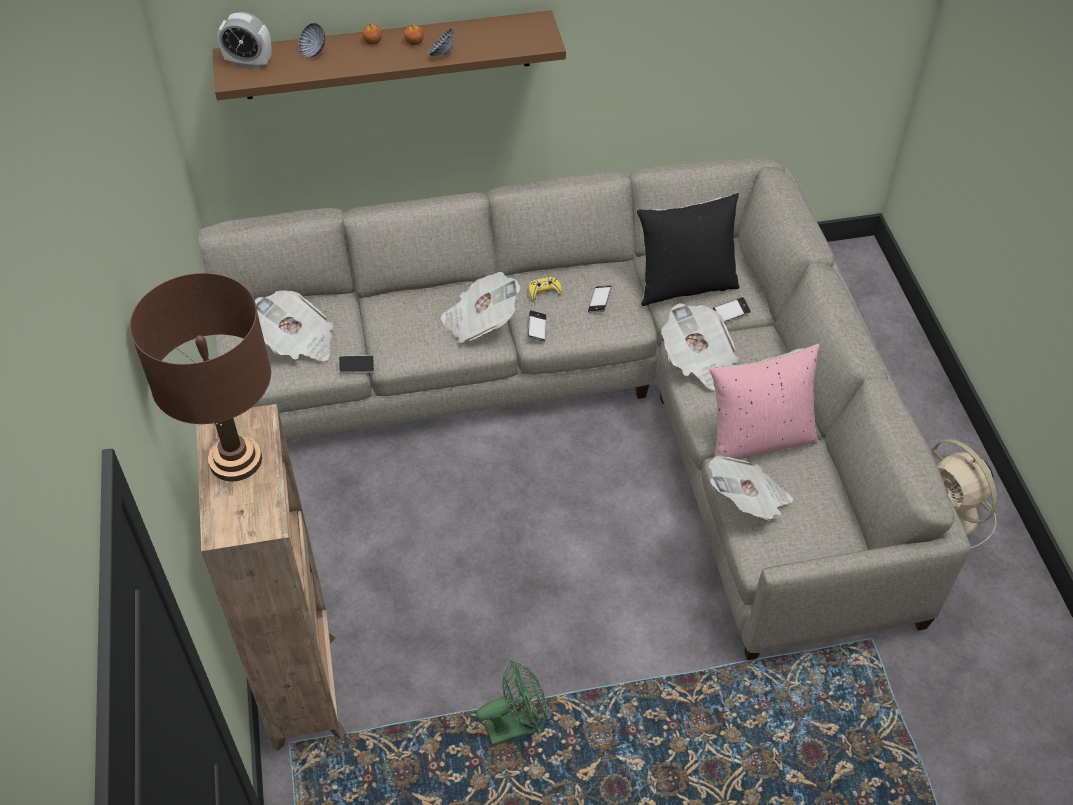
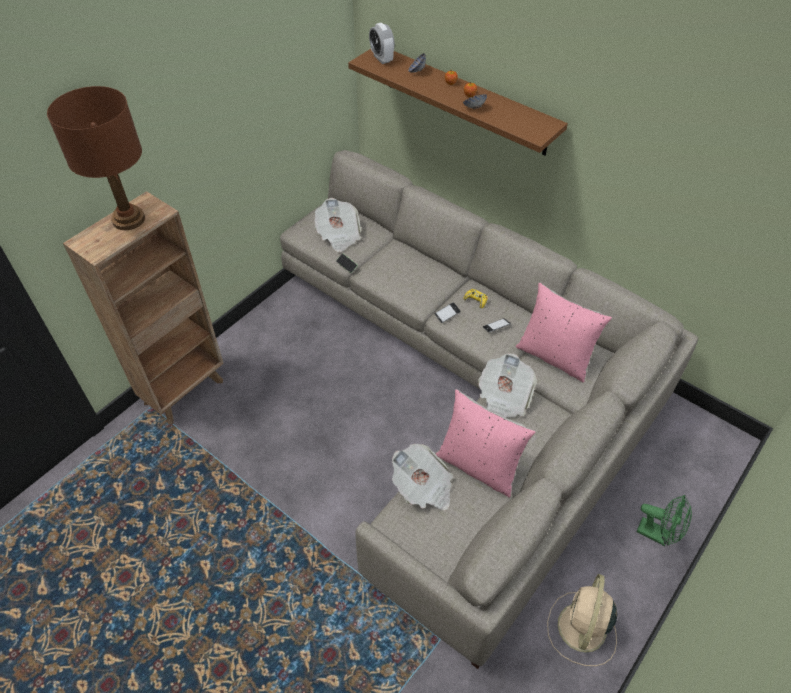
camera: 50 degrees right, 0 degrees up
(480, 321) = (425, 289): newspaper -> none
(516, 726) = (231, 492): green fan -> green fan (658, 534)
(685, 285) = (555, 356): black pillow -> pink pillow
(731, 312) = (560, 390): phone -> none

